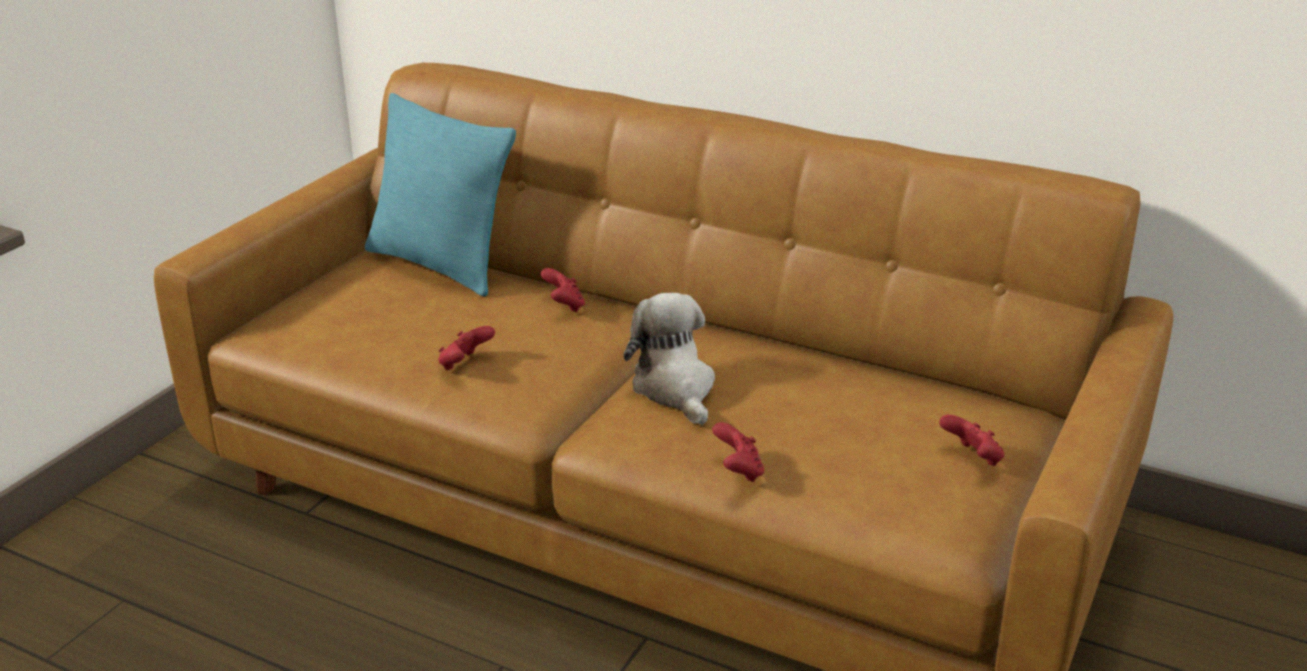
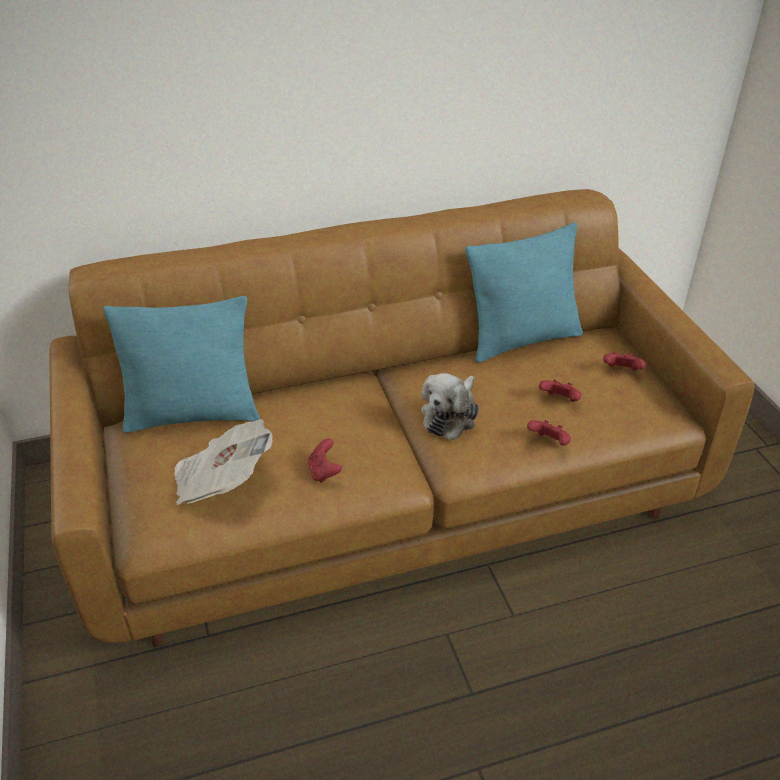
camera: 45 degrees left, 10 degrees up
(372, 324) = (222, 481): none -> newspaper
(564, 306) = (314, 399): red game controller -> red game controller (559, 401)
(675, 389) = (450, 415): plush toy -> plush toy turned 90 degrees counterclockwise
(897, 366) = (522, 339): none -> turquoise pillow

